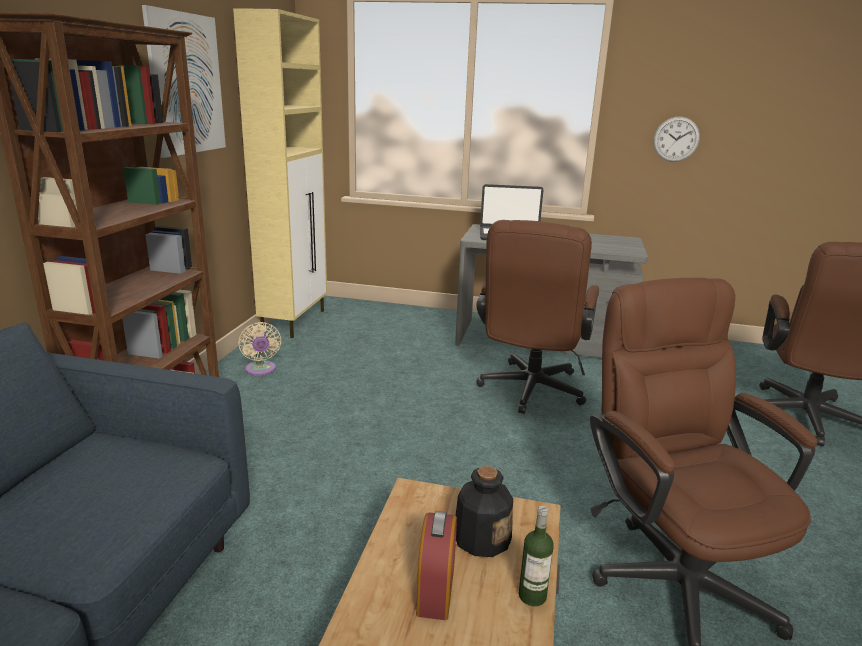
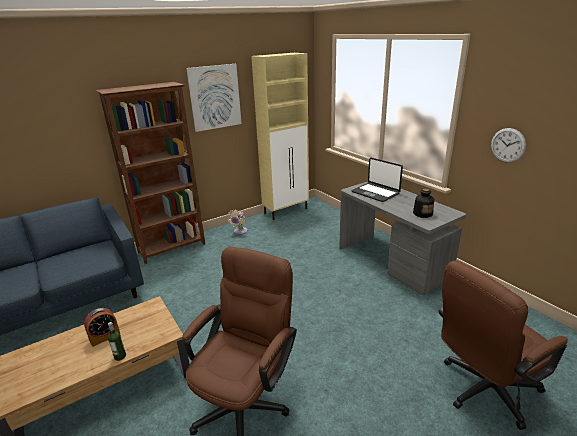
camera: 45 degrees right, 5 degrees up
(481, 537) = (142, 330): bottle -> bottle (422, 213)
(529, 392) = (332, 289): brown office chair -> none

